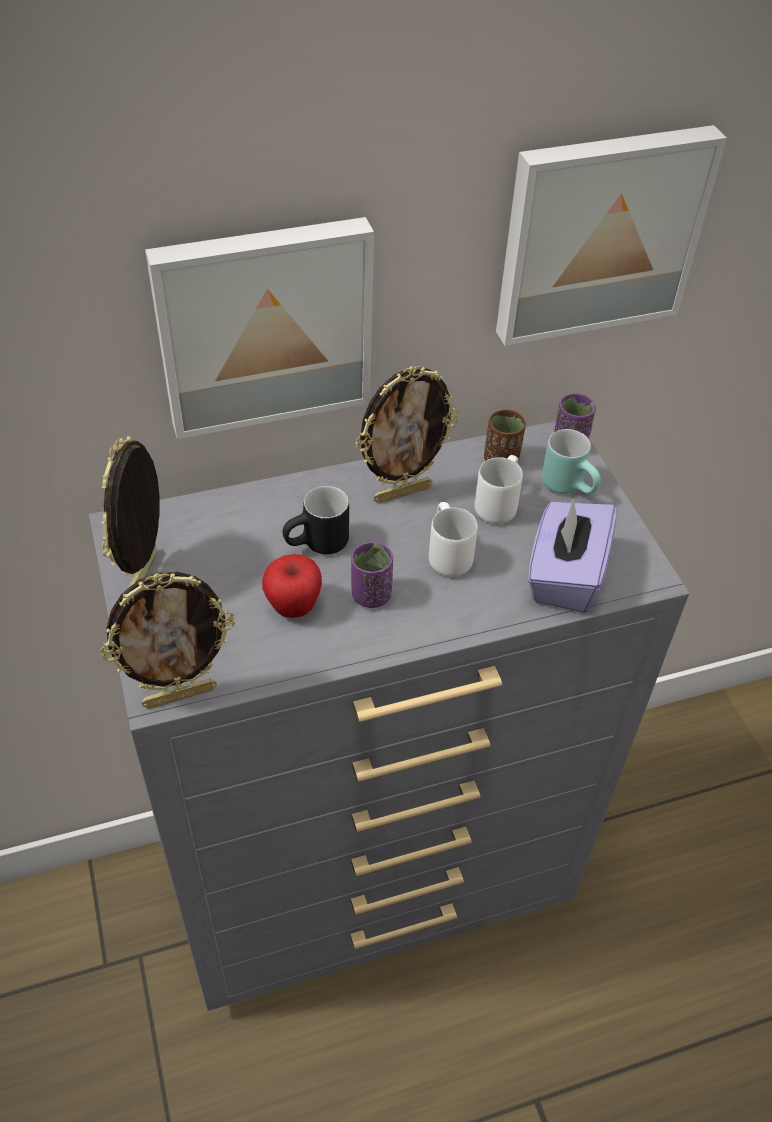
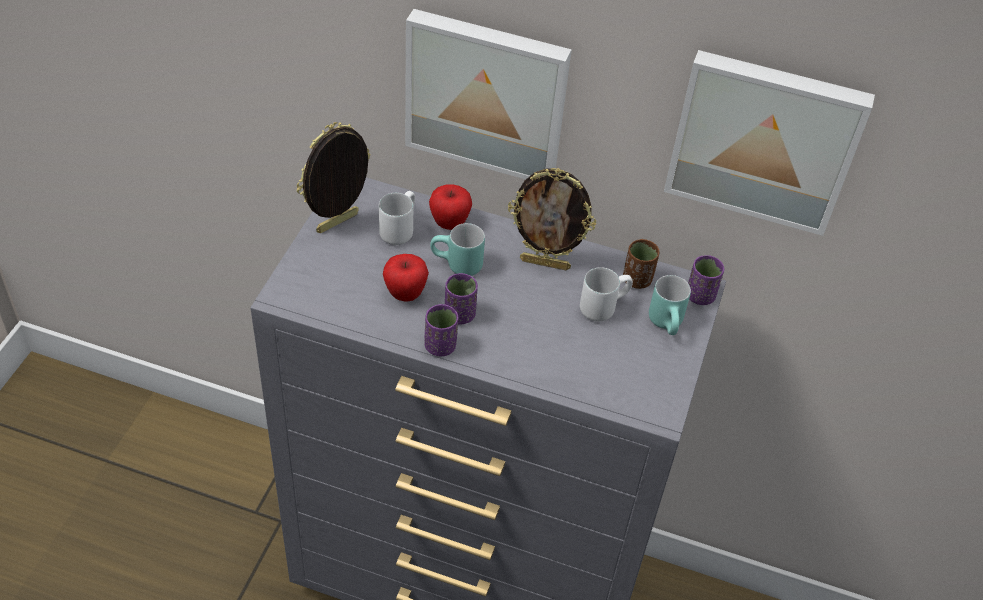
camera: 35 degrees right, 0 degrees up
(180, 695) = (293, 304): picture frame -> none
(267, 506) = (449, 223): none -> apple
(318, 546) = (456, 266): black mug -> turquoise mug
(384, 641) = (440, 346): none -> purple cup
(444, 555) = (532, 318): white mug -> white mug (397, 229)
(564, 576) = (600, 378): purple tissue box -> none

